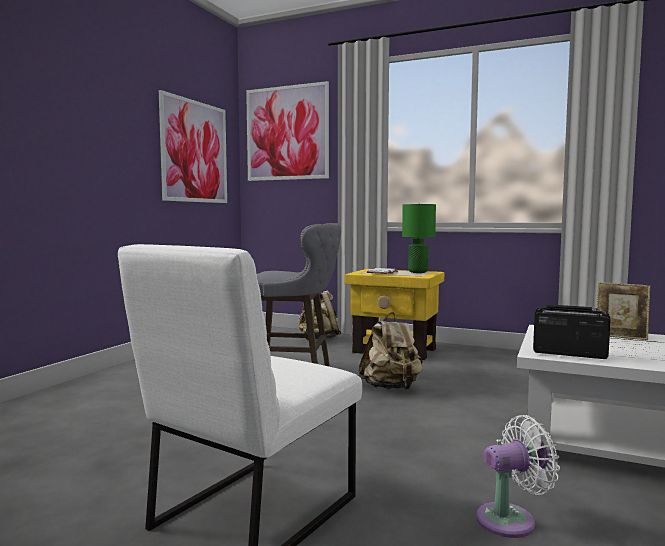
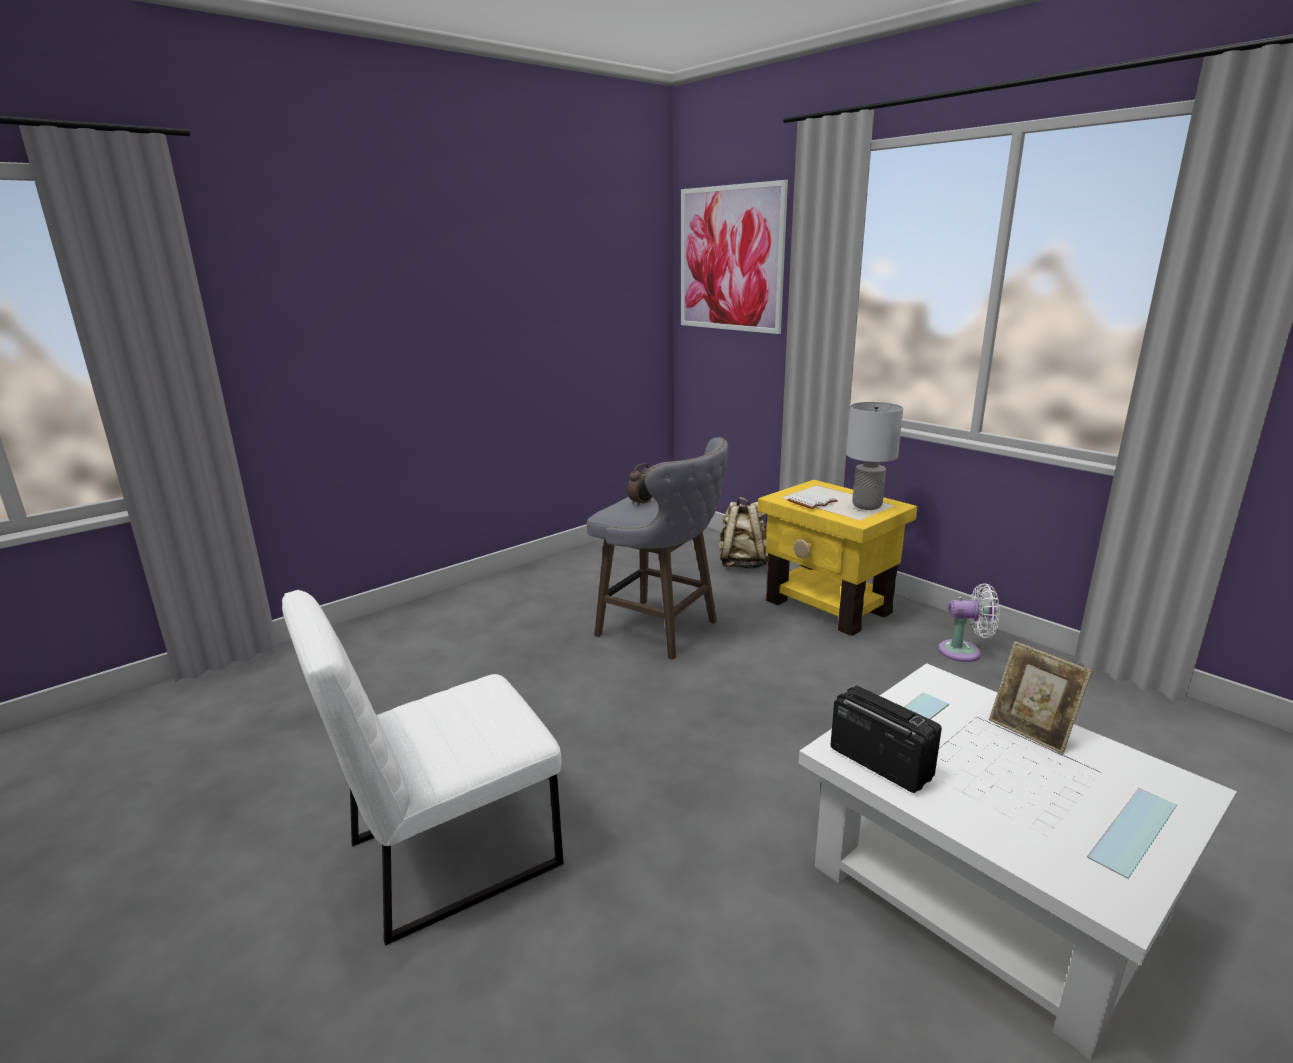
camera: 25 degrees right, 15 degrees up
(195, 152) = (593, 299): picture -> none
(278, 272) = (642, 504): none -> alarm clock
(391, 388) = (756, 686): beige backpack -> none
(417, 272) = (866, 507): green table lamp -> grey table lamp
(511, 520) = (699, 961): white fan -> white fan (964, 652)

